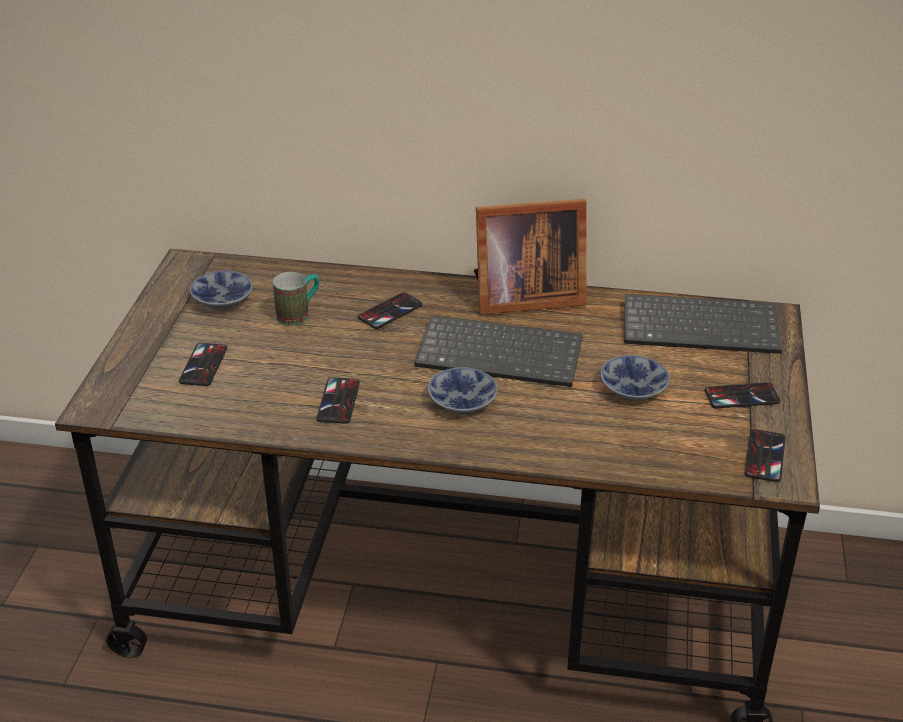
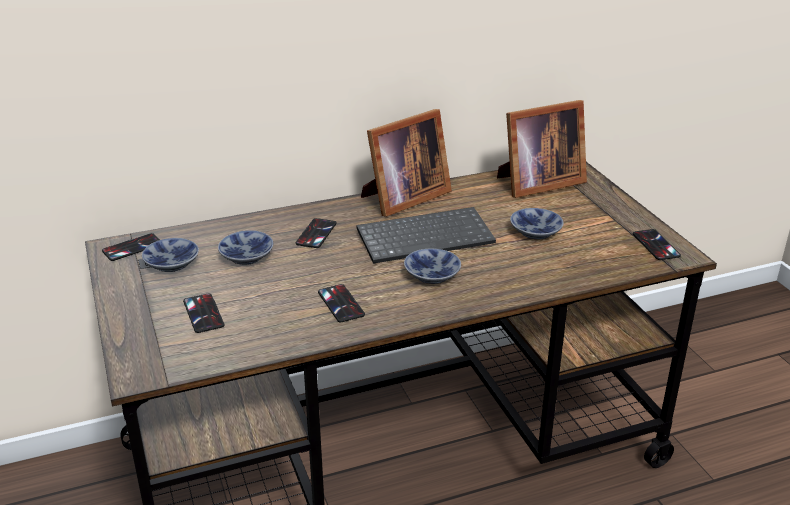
camera: 30 degrees left, 5 degrees down
(299, 314) = (246, 255): mug -> bowl
(702, 326) = (537, 183): keyboard -> picture frame
(741, 396) = (604, 216): phone -> phone (132, 248)

